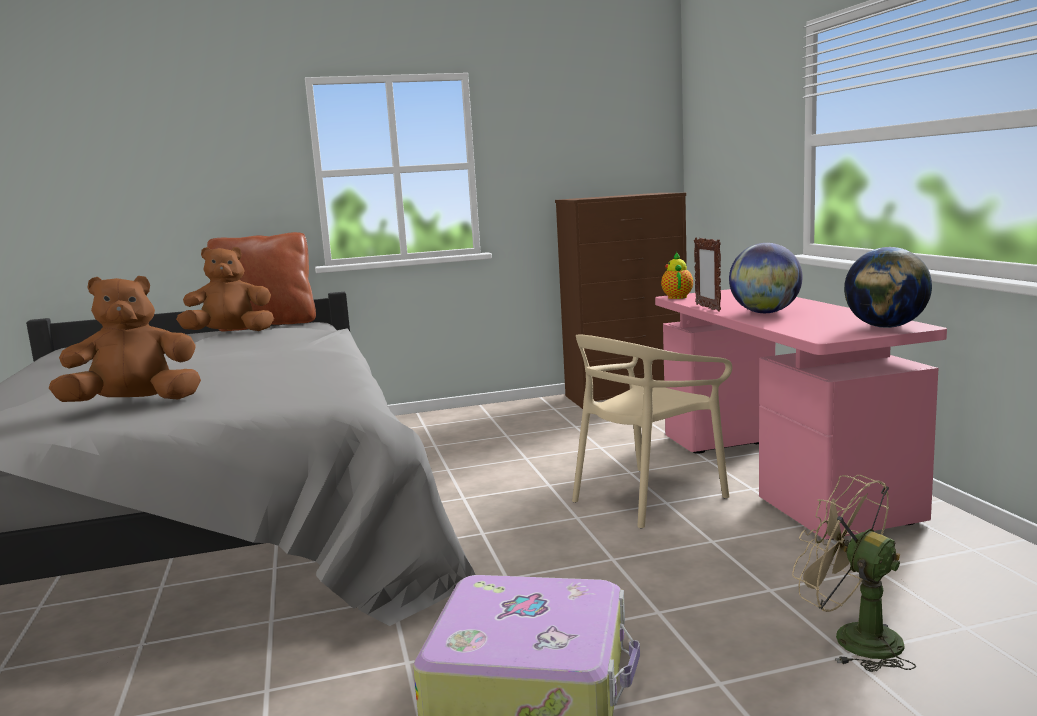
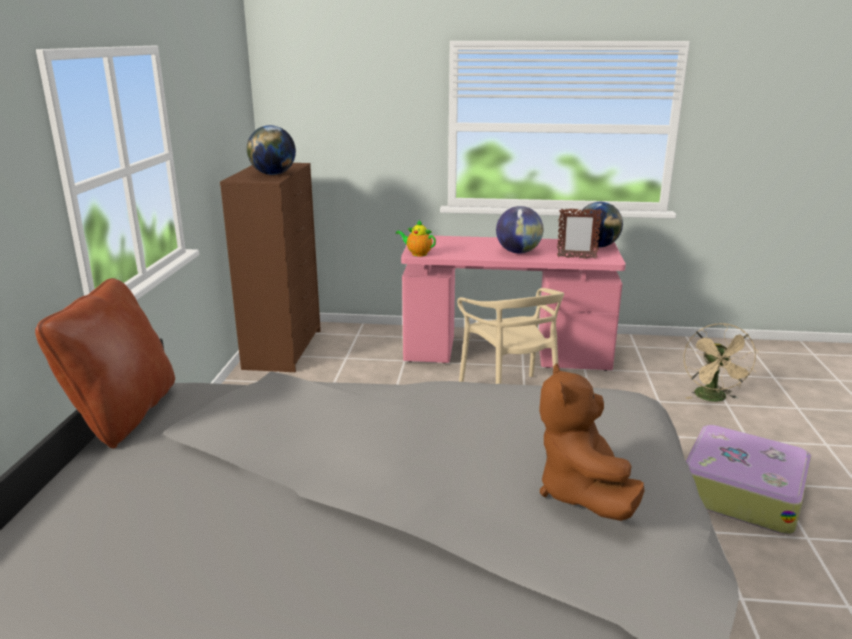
camera: 70 degrees left, 10 degrees up
(230, 333) = (199, 435): brown plush toy -> none
(606, 197) = (273, 174): none -> globe
(707, 308) = (478, 257): picture frame -> picture frame (576, 258)
(852, 638) = (713, 398): beige fan -> beige fan turned 60 degrees counterclockwise

